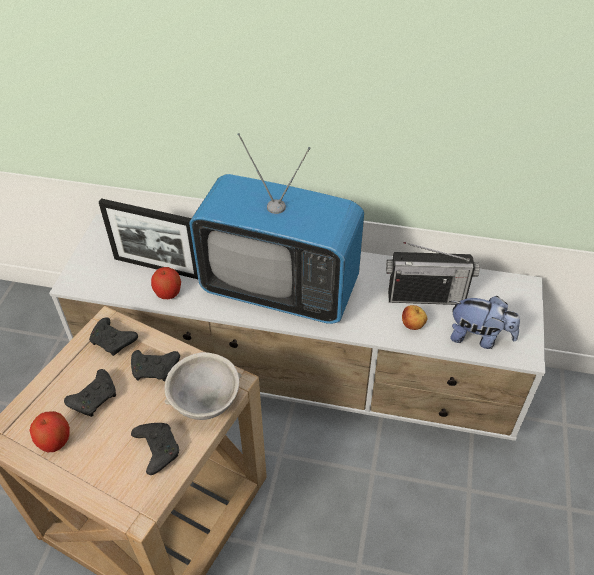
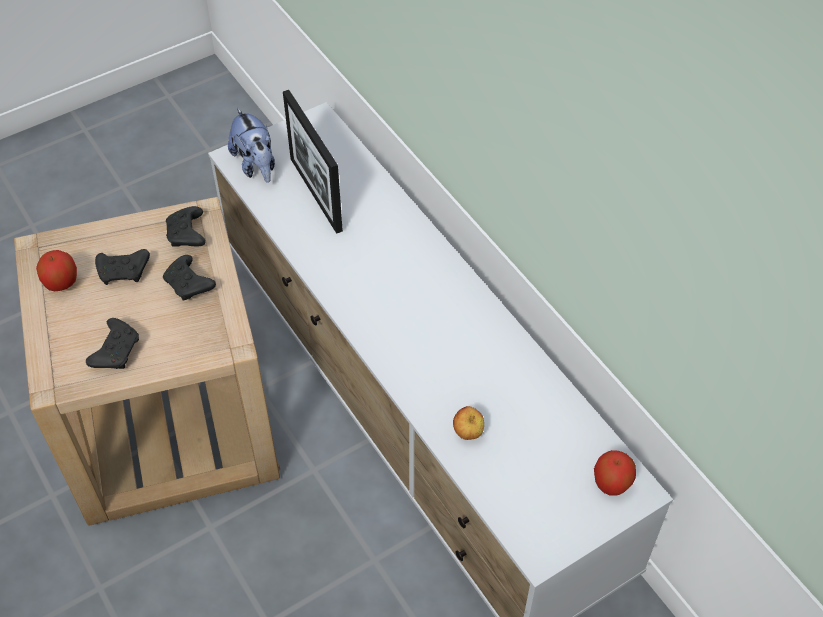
camera: 45 degrees right, 5 degrees up
(168, 293) = (296, 226): apple -> apple (611, 483)
(206, 403) = (191, 345): grey bowl -> none
(280, 288) = (394, 297): television -> none
(426, 296) = (519, 416): radio -> none
(479, 337) = (516, 498): plush toy -> plush toy (256, 165)

